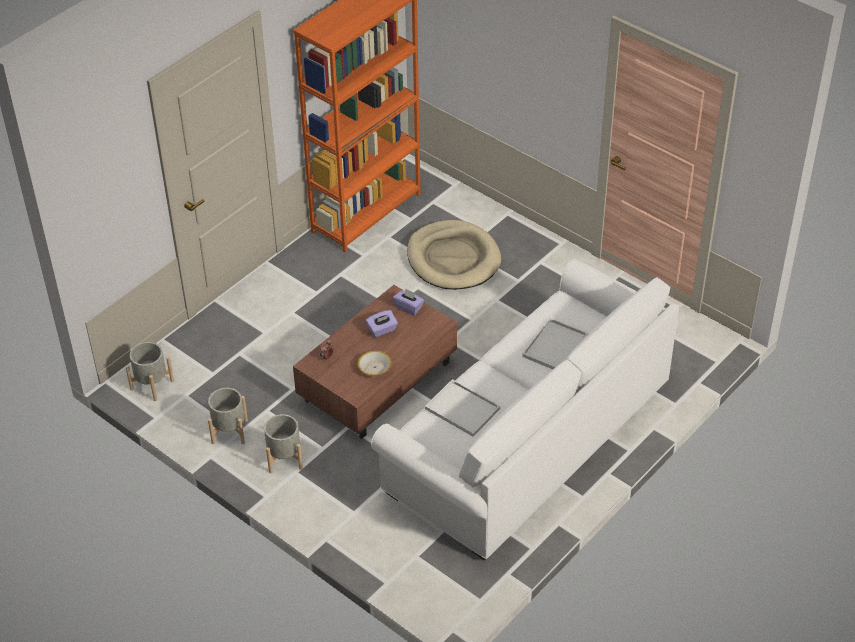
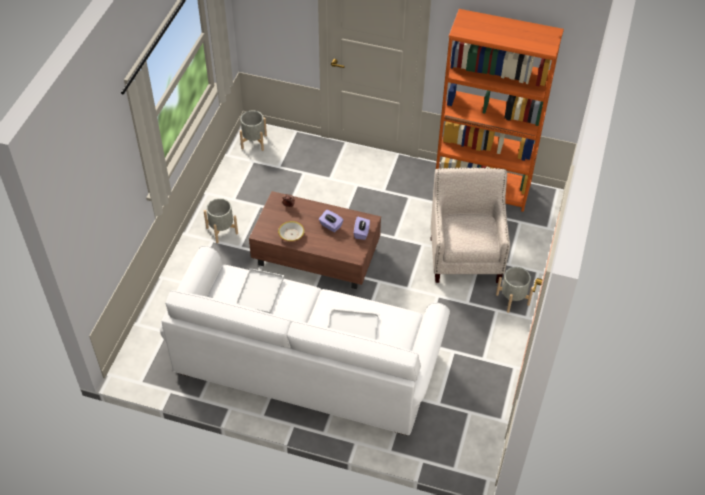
camera: 65 degrees right, 5 degrees up
(229, 431) = (232, 194): grey planter -> grey planter (512, 299)
(453, 259) = (466, 255): beige dog bed -> beige armchair

